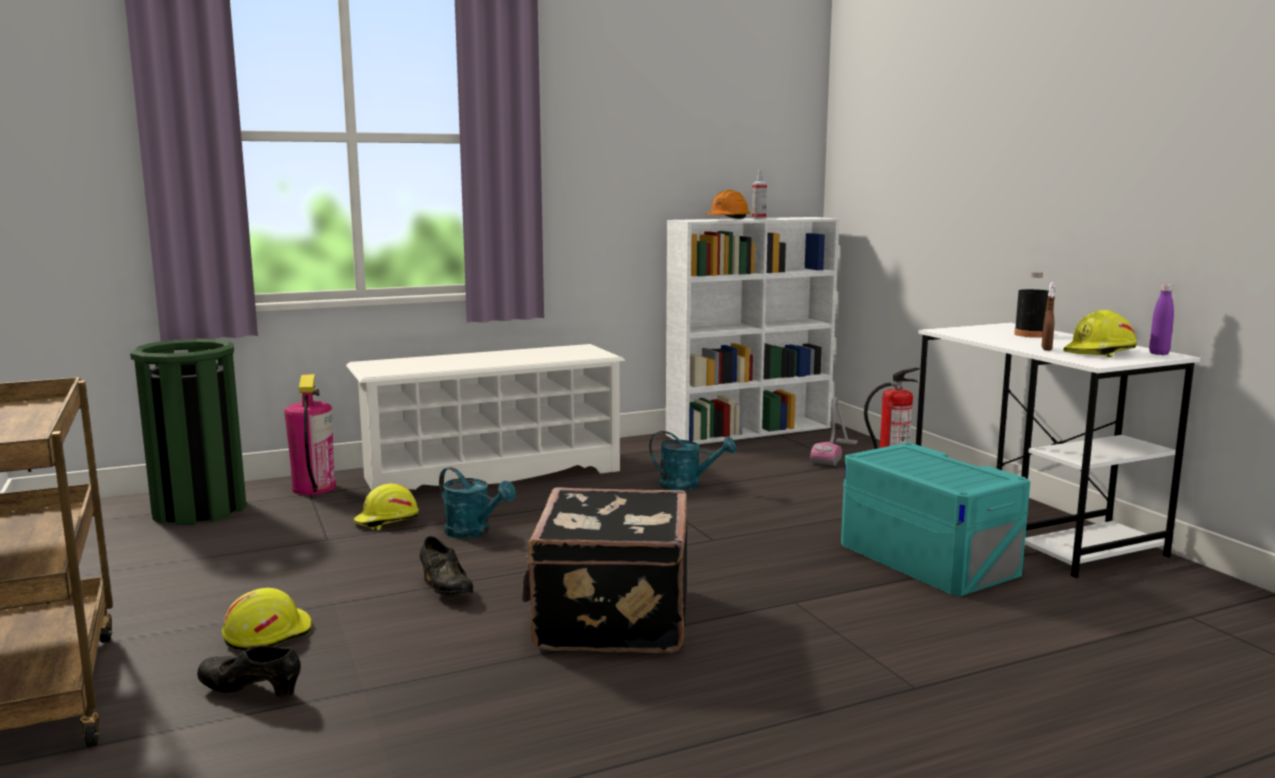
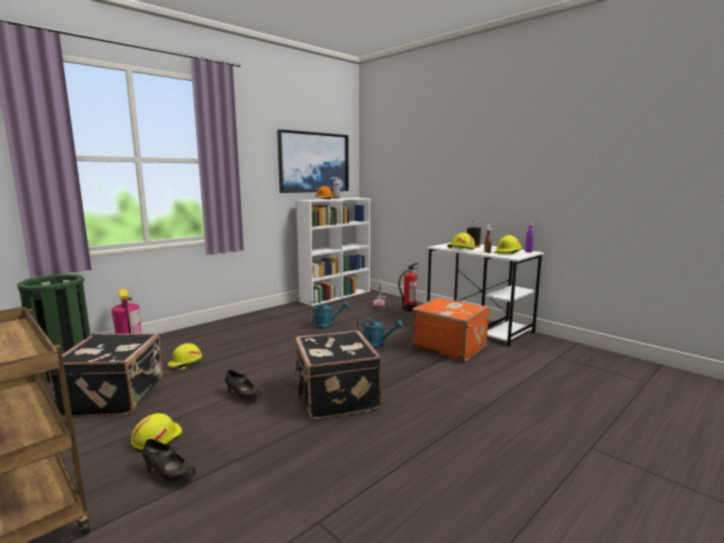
camera: 20 degrees left, 0 degrees up
(248, 558) = (116, 396): none -> black suitcase
(251, 691) = (169, 475): black shoe -> black shoe turned 150 degrees counterclockwise
(474, 532) = (237, 363): turquoise watering can -> turquoise watering can (377, 345)
(491, 474) = (226, 331): white shoe rack -> none
(714, 140) = (314, 162): none -> picture
(927, 558) = (449, 346): turquoise storage box -> orange suitcase
(991, 338) = (460, 248): none -> yellow hard hat

